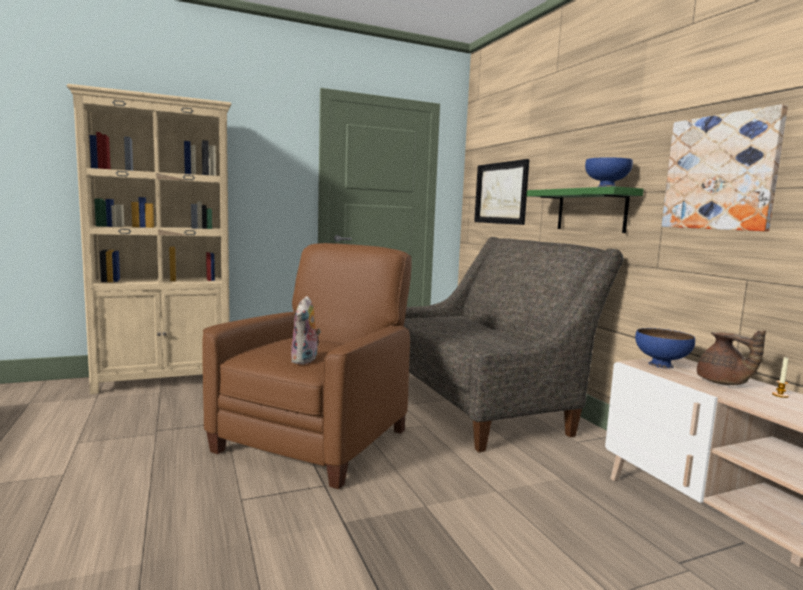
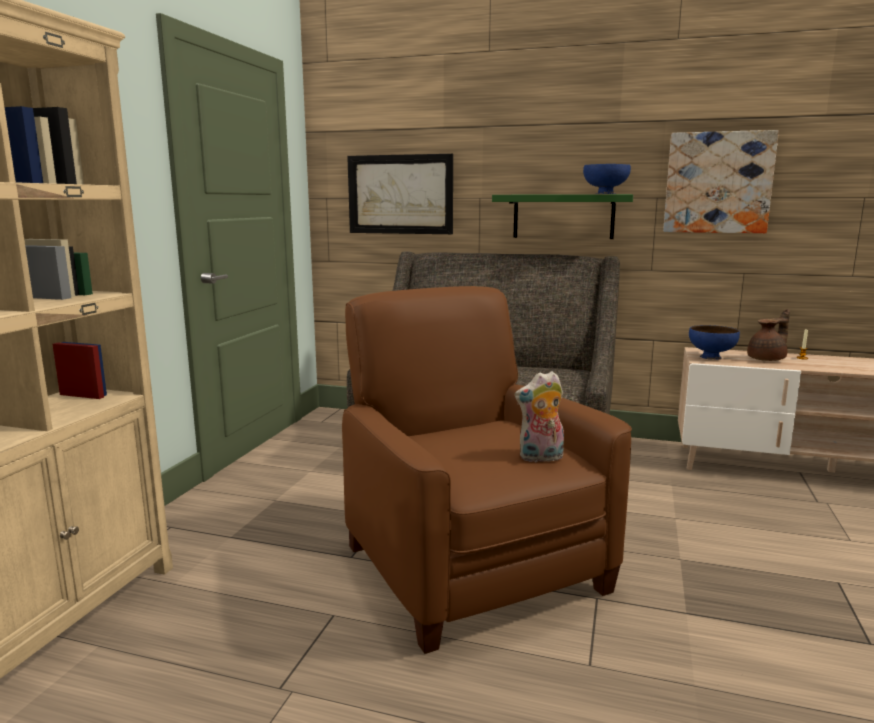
camera: 50 degrees left, 5 degrees up
(305, 360) = (540, 458): plush toy -> plush toy turned 120 degrees clockwise
(723, 383) = (767, 359): brown teapot -> brown teapot turned 45 degrees counterclockwise

